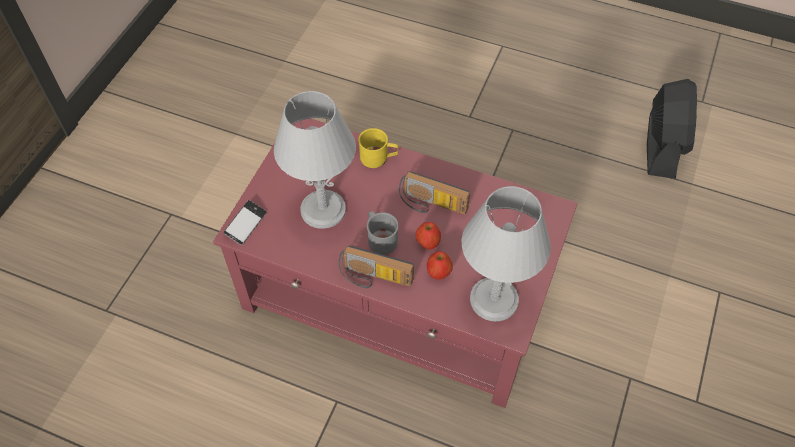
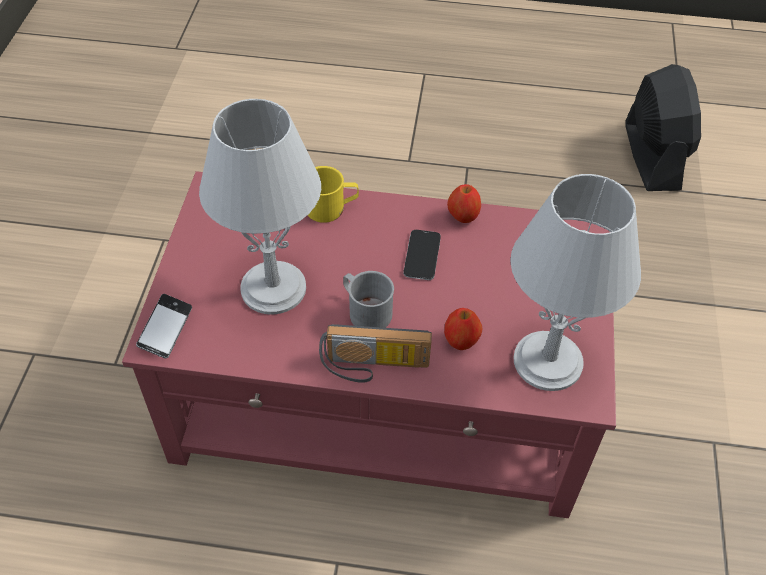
camera: 15 degrees left, 5 degrees down
(428, 243) = (433, 305): apple -> apple (463, 217)
(431, 205) = (422, 255): radio -> phone

